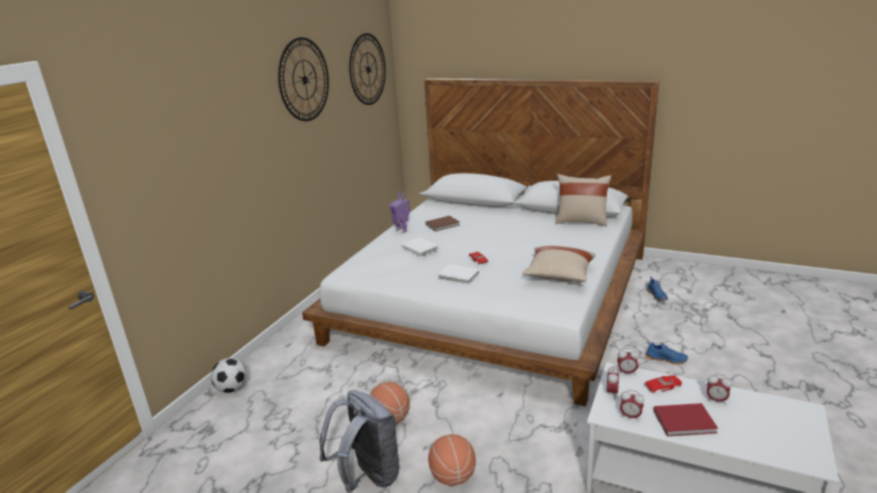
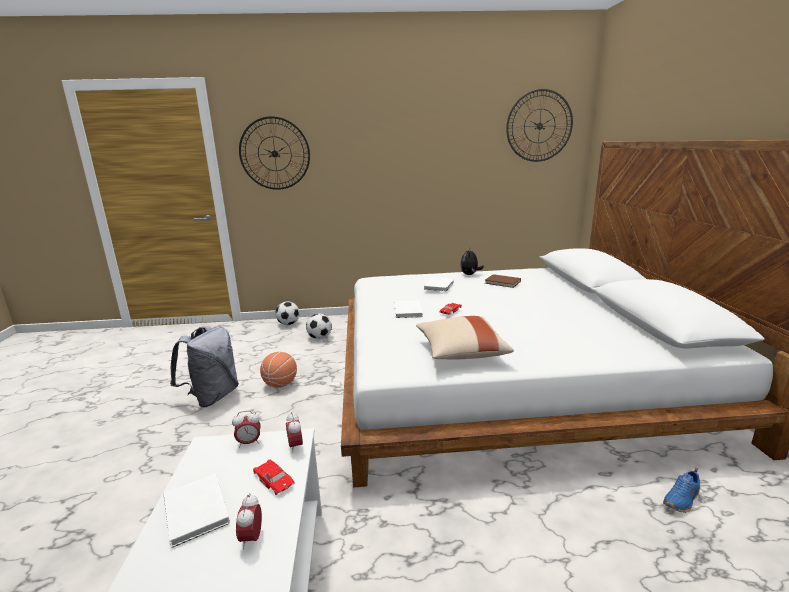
camera: 60 degrees right, 5 degrees down
(304, 80) = (437, 122): wall clock -> wall clock (274, 153)
(307, 372) = (319, 338): none -> football
(402, 230) = (470, 274): toy robot -> plush toy
(453, 476) = (219, 433): basketball -> none
(581, 221) = (632, 336): beige pillow -> none
(630, 416) = (203, 464): alarm clock -> none
(666, 359) = (511, 544): blue shoe -> none
(686, 422) = (195, 513): red book -> white book

